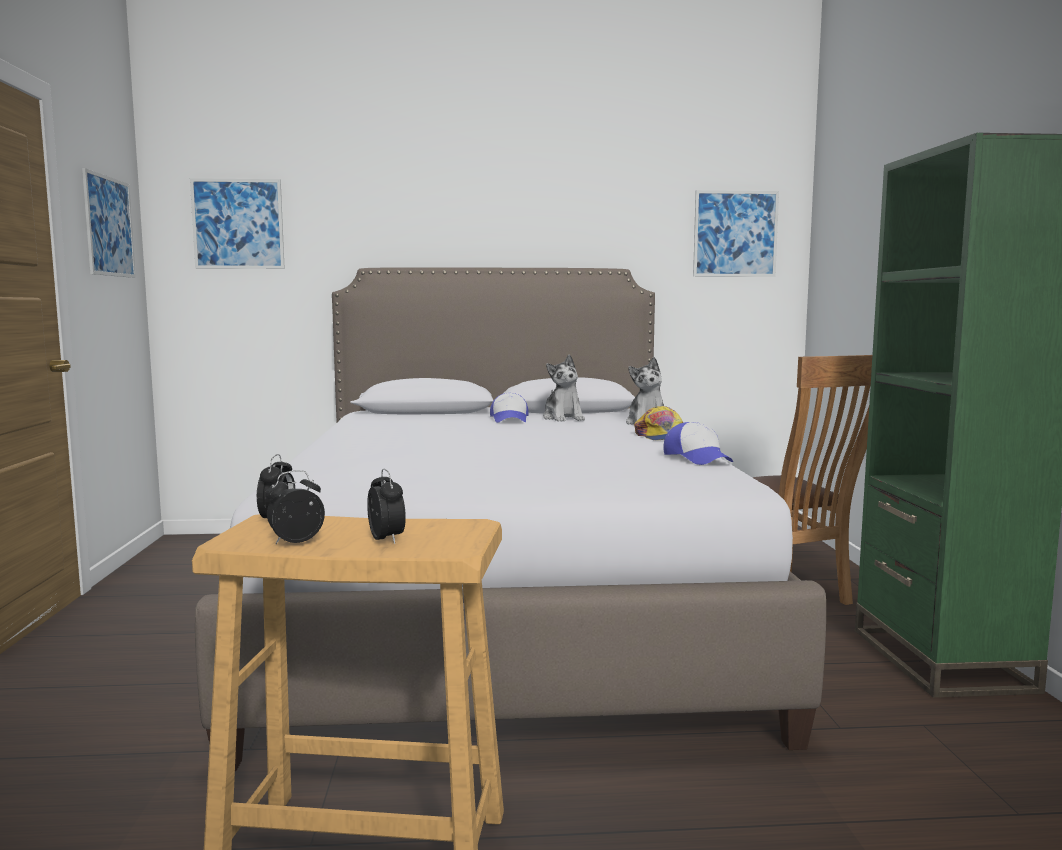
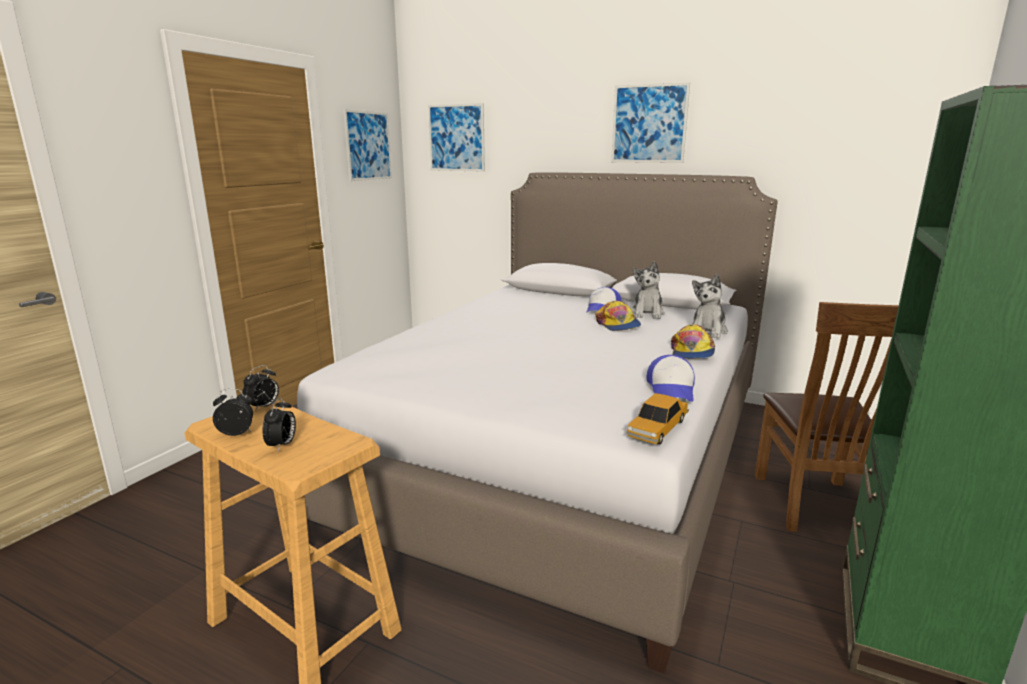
camera: 30 degrees right, 10 degrees up
(551, 427) = (617, 324): none -> cap
(735, 234) = (879, 141): picture -> picture (649, 124)
(738, 479) = (657, 428): none -> toy car

